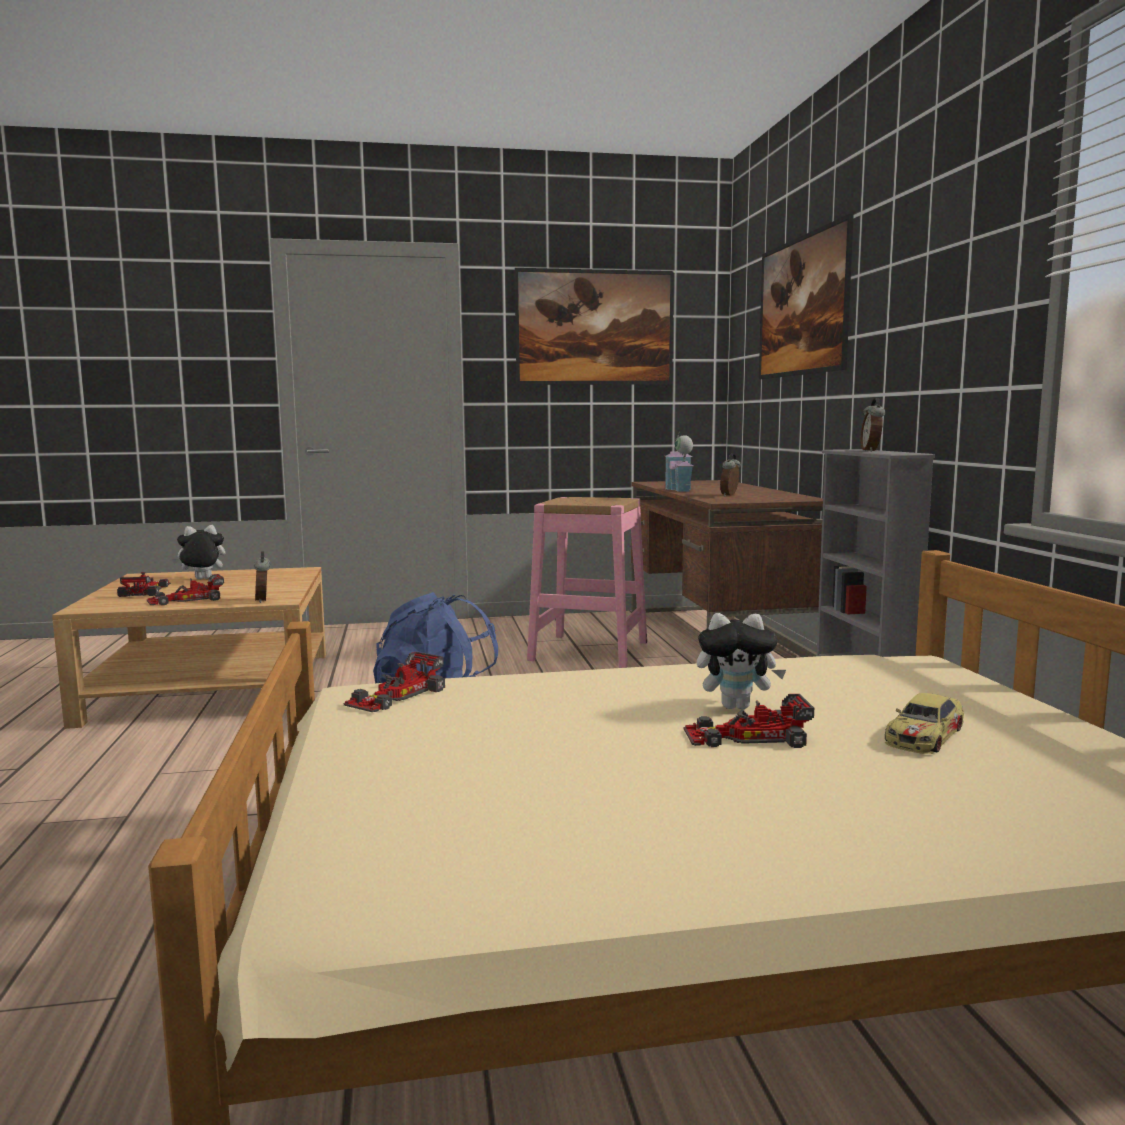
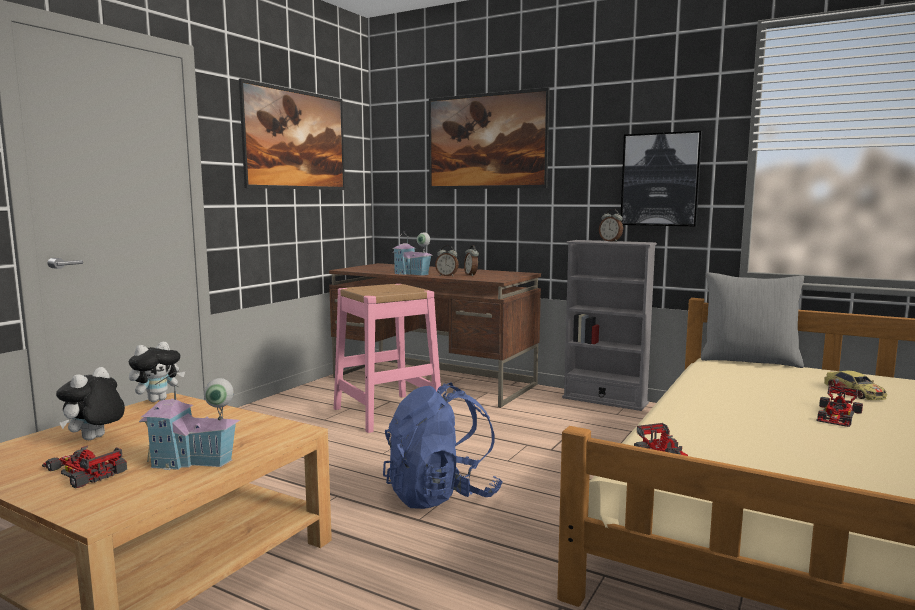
camera: 50 degrees left, 0 degrees up
(186, 600) = (191, 462): toy car -> toy house
(264, 600) = (280, 436): alarm clock -> alarm clock (447, 276)
(737, 706) = (780, 403): plush toy -> plush toy (157, 400)
(950, 345) = (660, 179): none -> picture
(972, 672) = (749, 360): none -> grey pillow

